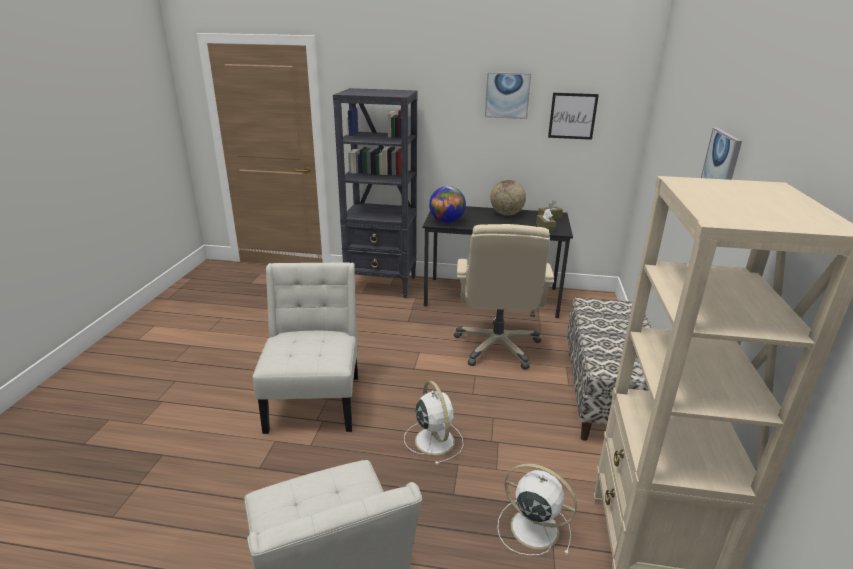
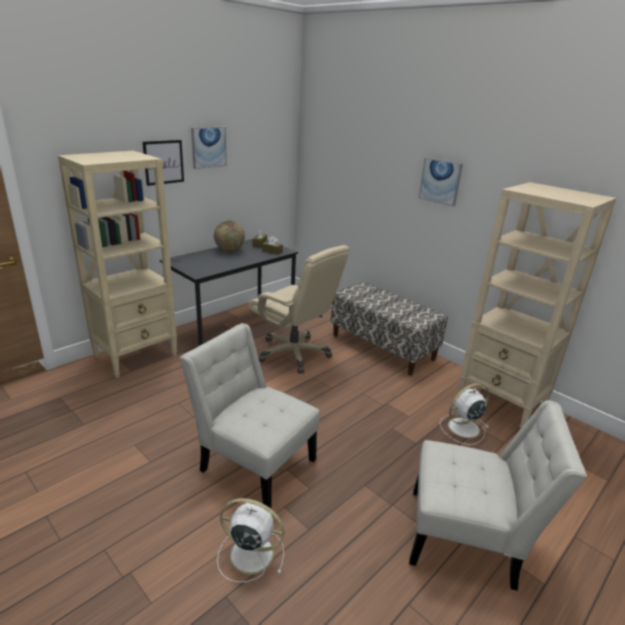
camera: 55 degrees left, 0 degrees up
(382, 285) = (136, 356): black bookcase -> beige bookcase
(433, 439) = (360, 426): white fan -> white fan (249, 553)
(447, 221) = (204, 270): globe -> none
(572, 116) = (255, 159): picture -> picture (163, 162)

